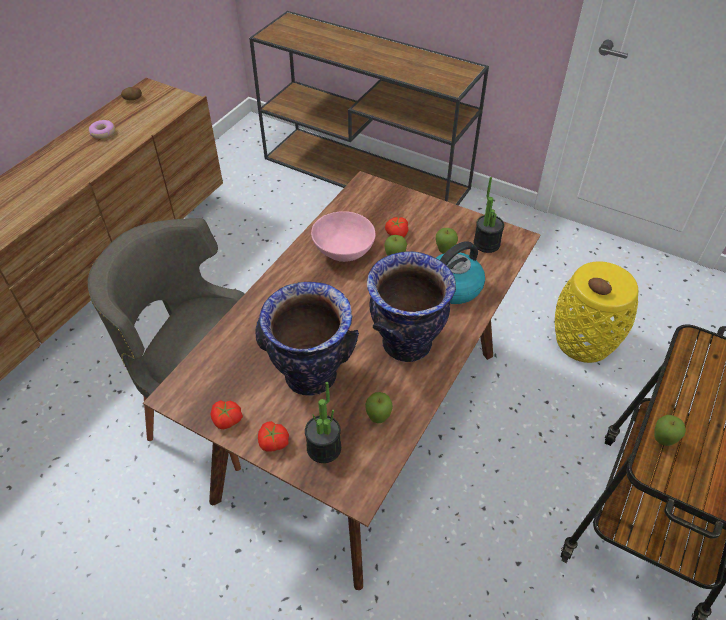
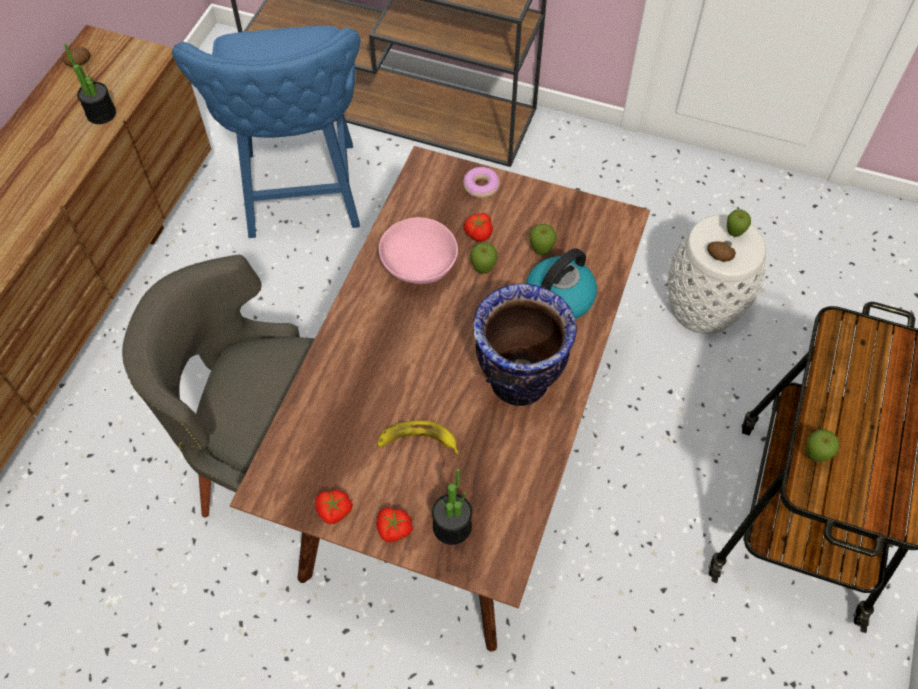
camera: 10 degrees left, 10 degrees up
(103, 132) = (55, 124): donut -> donut (481, 186)
(283, 225) = (302, 195): none -> blue stool
(310, 377) = (417, 441): vase -> banana
(378, 419) = (505, 481): apple -> apple (734, 234)
(486, 244) = (588, 232): potted plant -> potted plant (101, 114)
(583, 341) = (703, 306): yellow stool -> white stool

